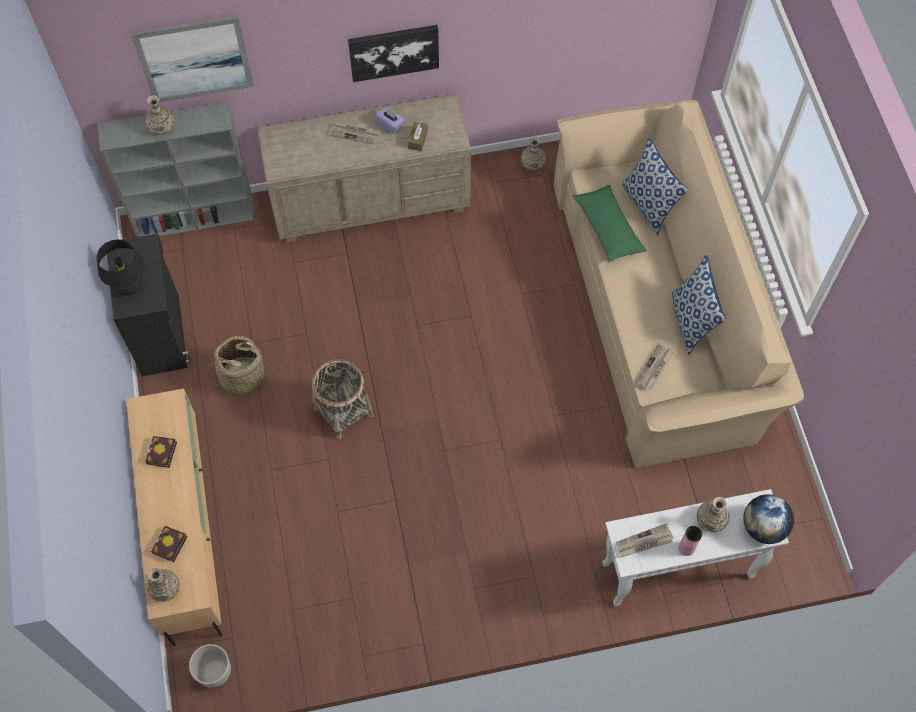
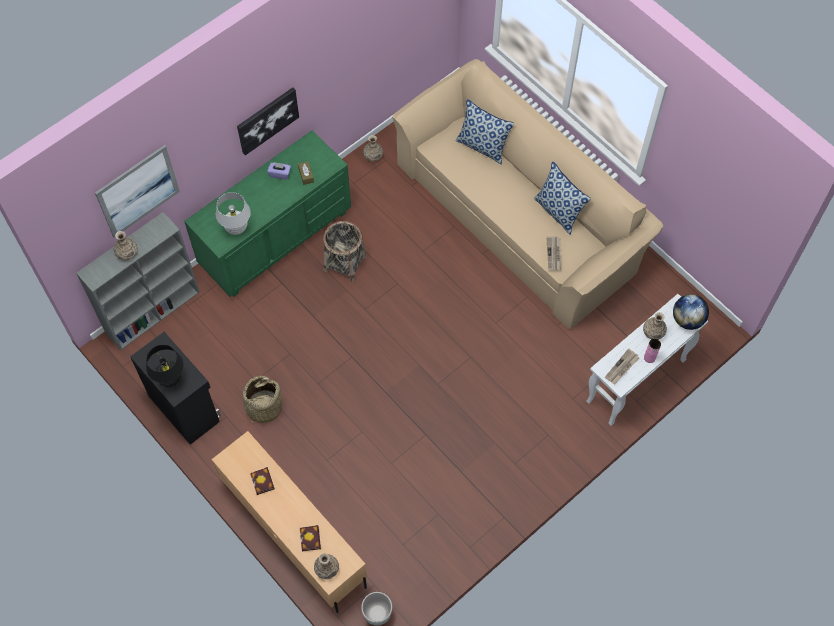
camera: 30 degrees left, 0 degrees up
(306, 160) = (236, 228): none -> white table lamp
(343, 411) = (351, 394): basket -> basket (345, 263)
(354, 133) = (258, 192): newspaper -> none
(370, 202) = (275, 238): beige dresser -> green dresser
(608, 228) = (466, 175): green pillow -> none

